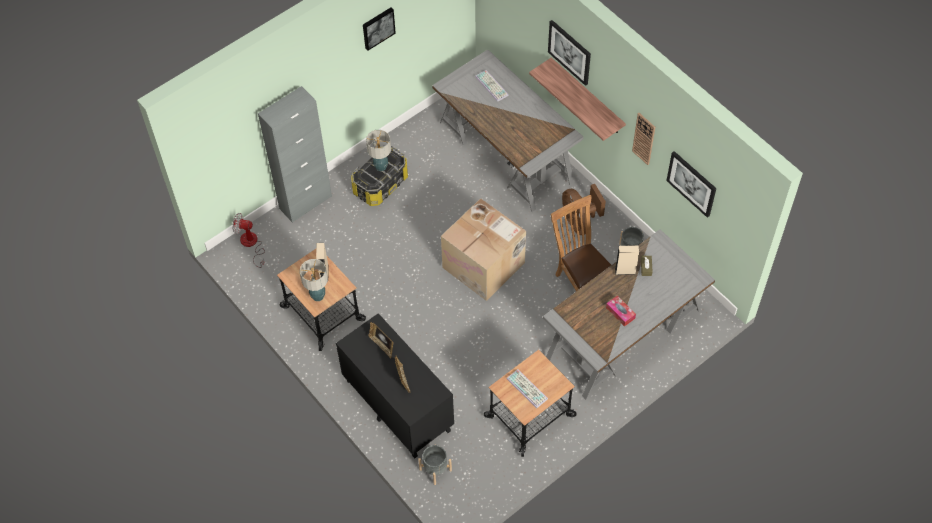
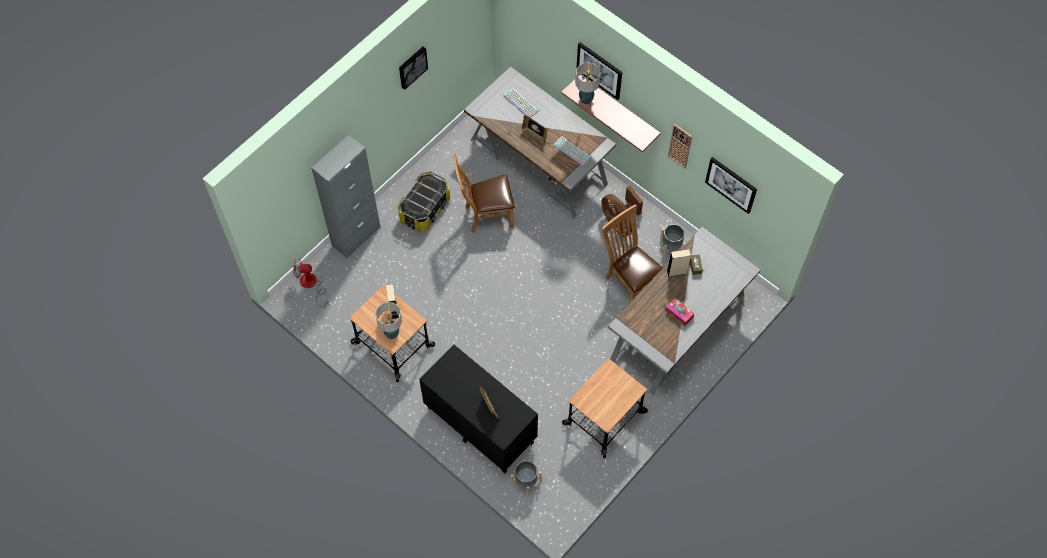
camera: 10 degrees left, 5 degrees up
(380, 166) = (424, 194): table lamp -> table lamp (585, 99)
(382, 345) = (463, 375): picture frame -> picture frame (534, 135)
(441, 198) = (485, 216): none -> brown chair
(485, 265) = (538, 276): cardboard box -> none
(528, 388) = (605, 397): keyboard -> keyboard (573, 151)

